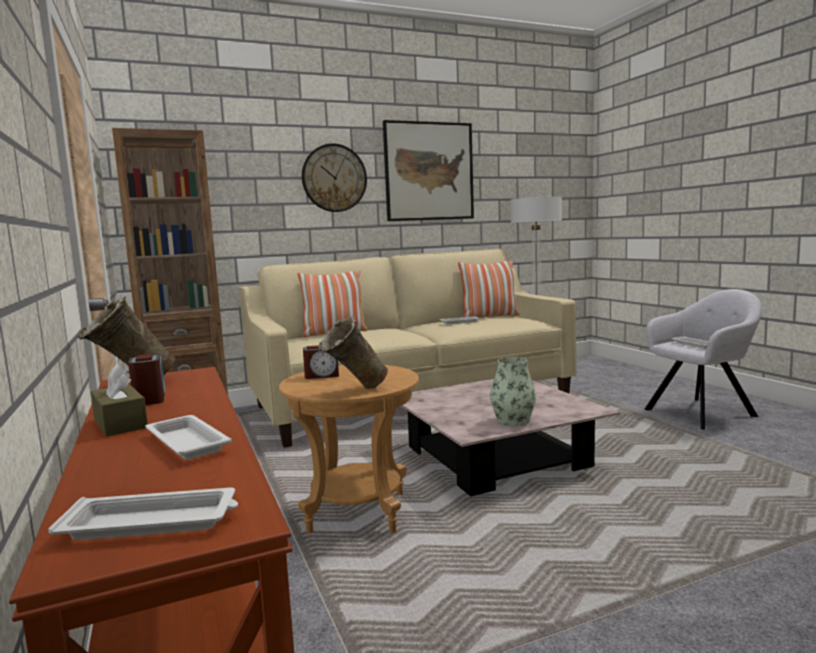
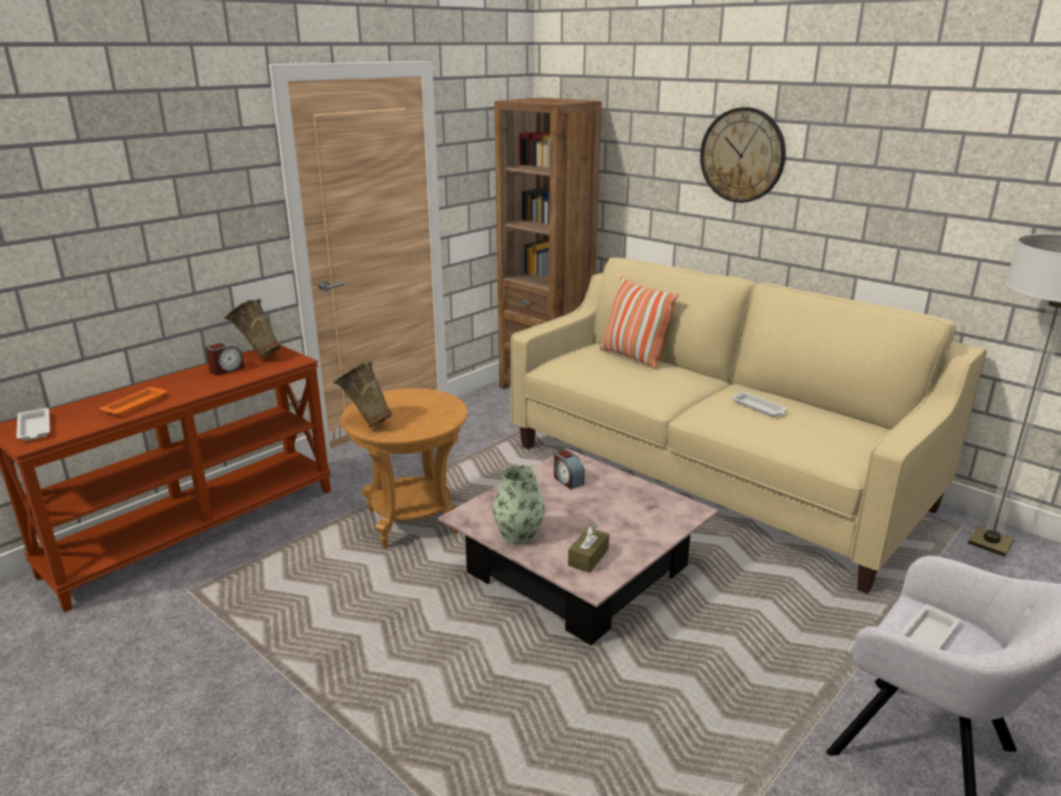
camera: 65 degrees right, 15 degrees up
(120, 423) = (175, 379): brown tissue box -> brown tissue box (588, 557)
(186, 442) = (136, 404): white tray -> orange tray
(321, 375) = (413, 399): alarm clock -> alarm clock (567, 480)
(429, 171) = (891, 159): picture -> none
(489, 317) = (834, 419): pillow -> none

